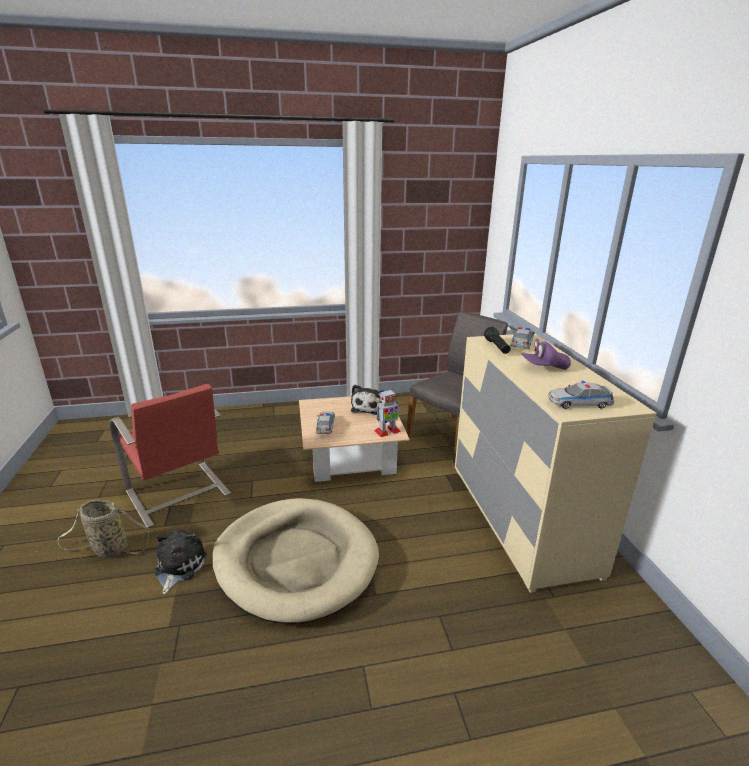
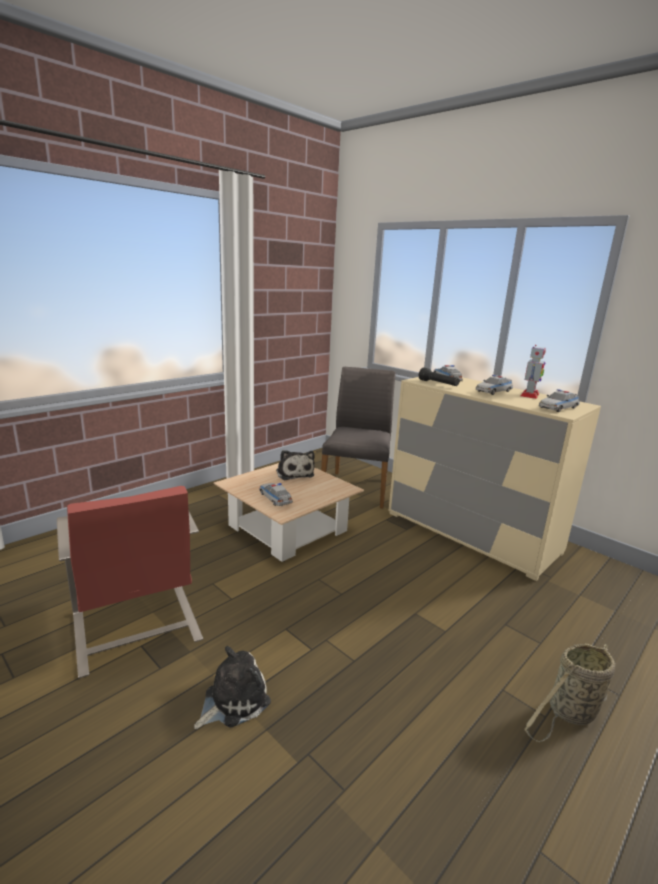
camera: 35 degrees left, 5 degrees down
(108, 549) = (111, 728): basket -> basket (569, 713)
(178, 494) = (136, 628): red chair -> red chair turned 45 degrees clockwise
(178, 566) = (233, 700): plush toy -> plush toy turned 75 degrees clockwise
(296, 561) = (349, 636): beige dog bed -> none
(387, 431) = (337, 488): toy robot -> toy robot (529, 395)
(544, 367) = (493, 391): purple cap -> toy car

